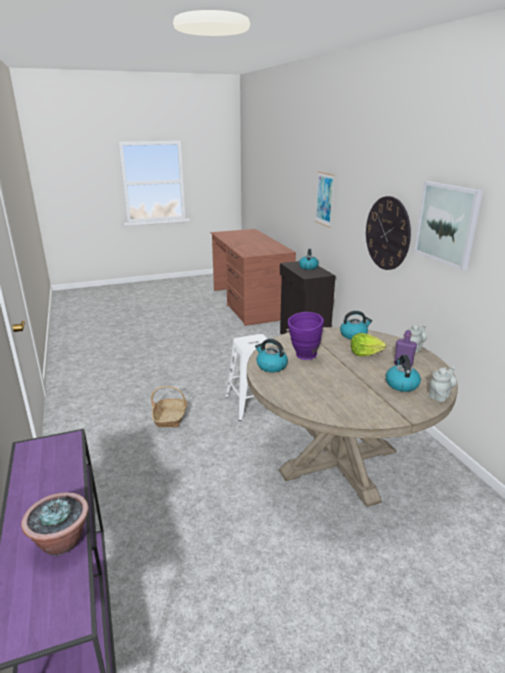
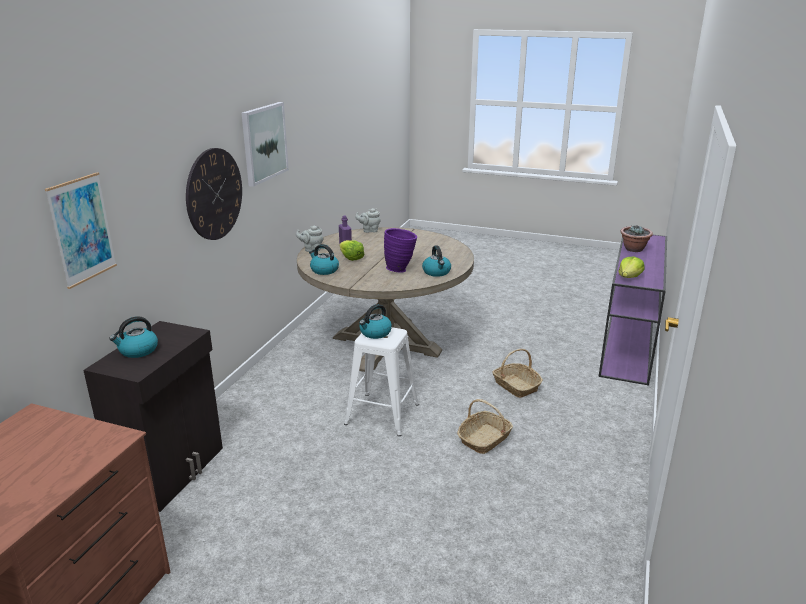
camera: 140 degrees left, 0 degrees up
(62, 449) = (629, 277): none -> lettuce
(181, 473) = (516, 386): none -> basket
(401, 384) = (376, 239): kettle -> kettle (375, 333)

